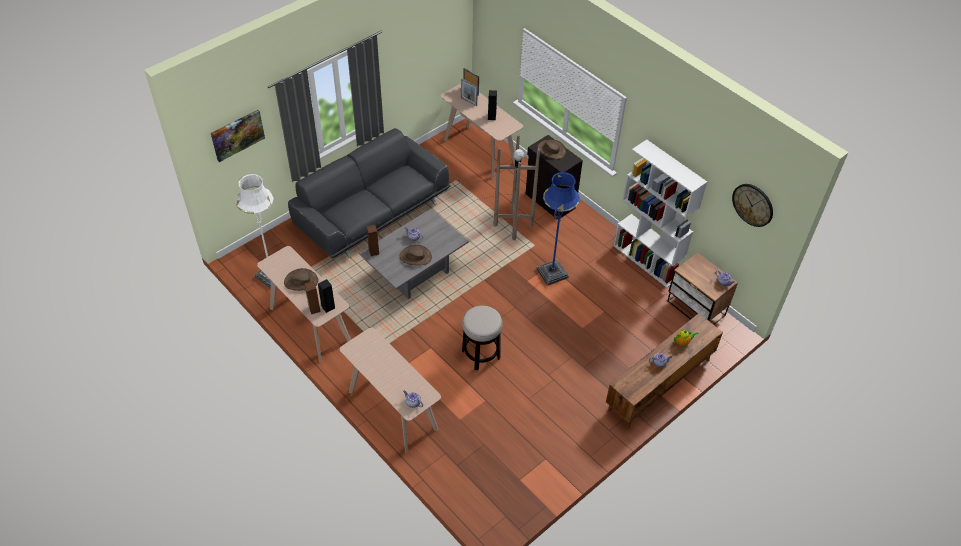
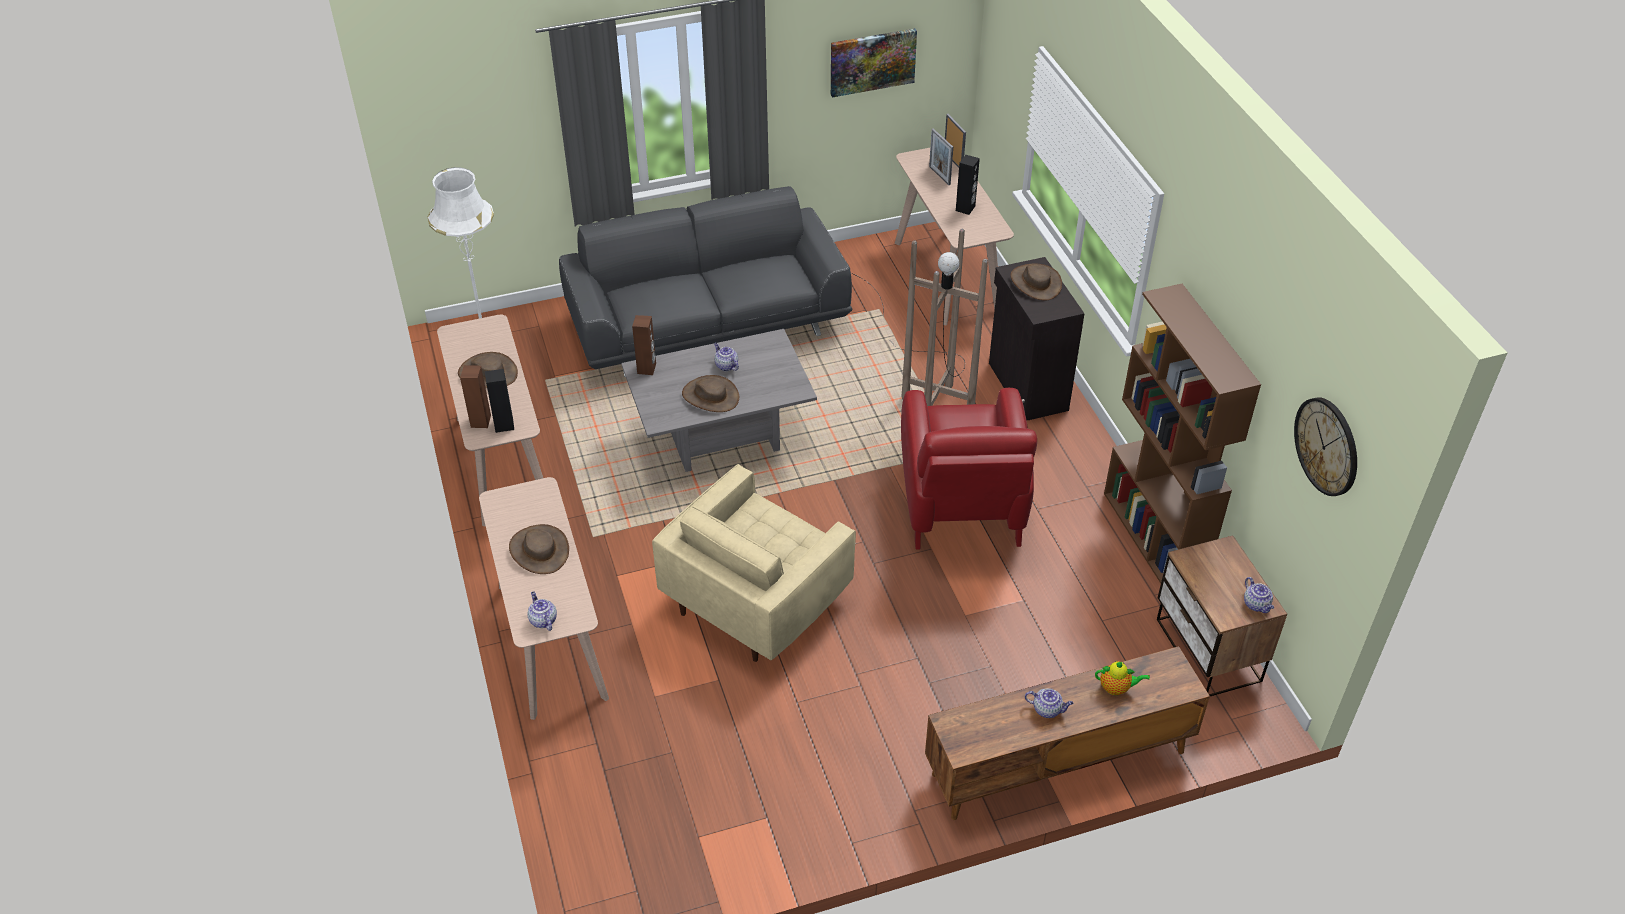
camera: 25 degrees right, 5 degrees down
(237, 135) = (477, 106): picture -> picture (872, 61)
(388, 368) = (539, 550): none -> brown hat
(481, 354) = (756, 600): stool -> beige armchair
(552, 273) = (962, 506): blue floor lamp -> red armchair
(646, 261) = (1154, 539): white bookcase -> brown bookcase

